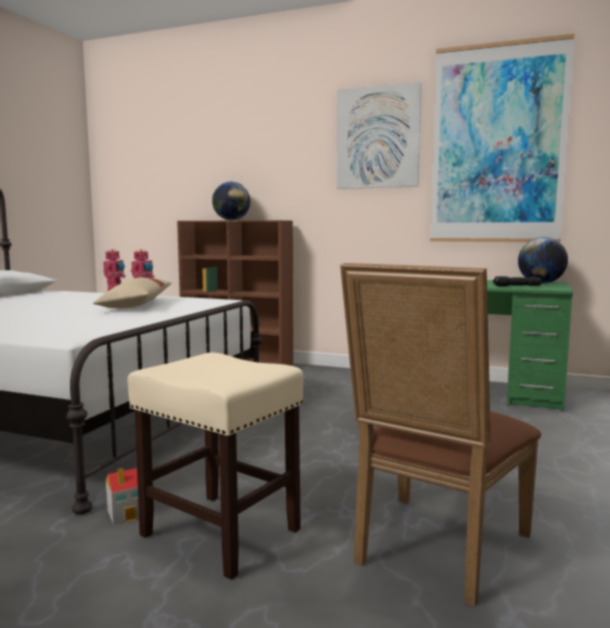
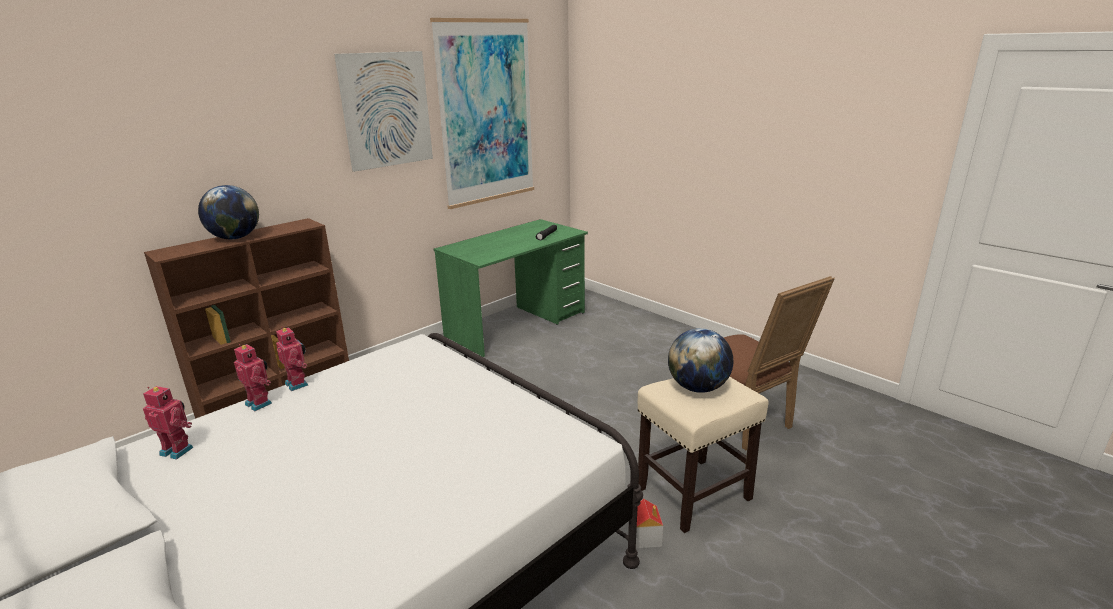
camera: 65 degrees left, 15 degrees up
(59, 294) = (178, 450): none -> toy robot
(136, 305) = (396, 395): beige pillow -> none
(541, 283) = (539, 226): globe -> globe (697, 387)

